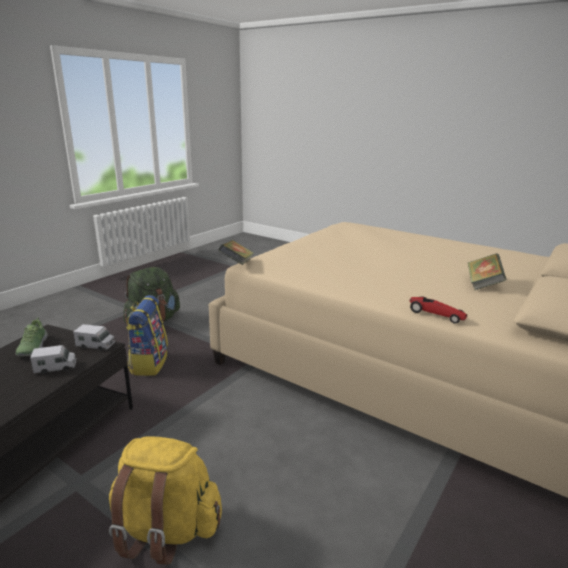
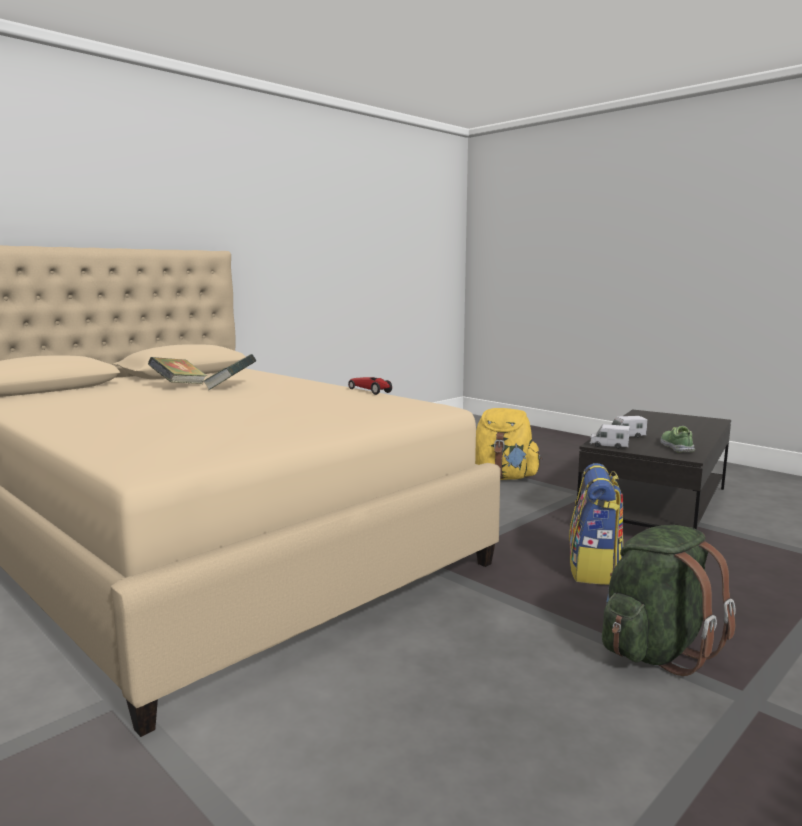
camera: 170 degrees left, 10 degrees down
(237, 264) = (457, 407): book -> book (230, 387)
(436, 315) = (282, 376): toy car -> toy car (369, 391)

